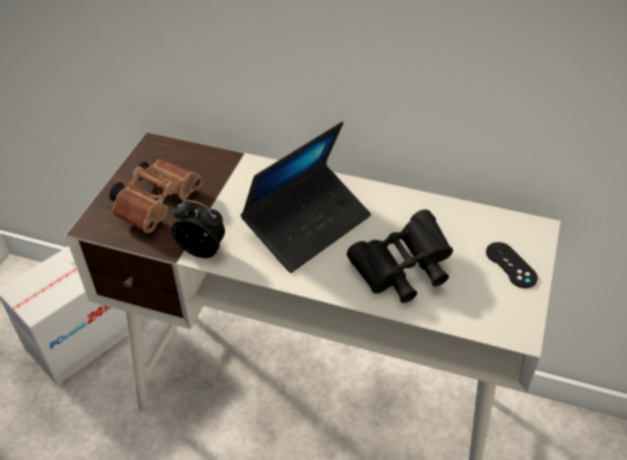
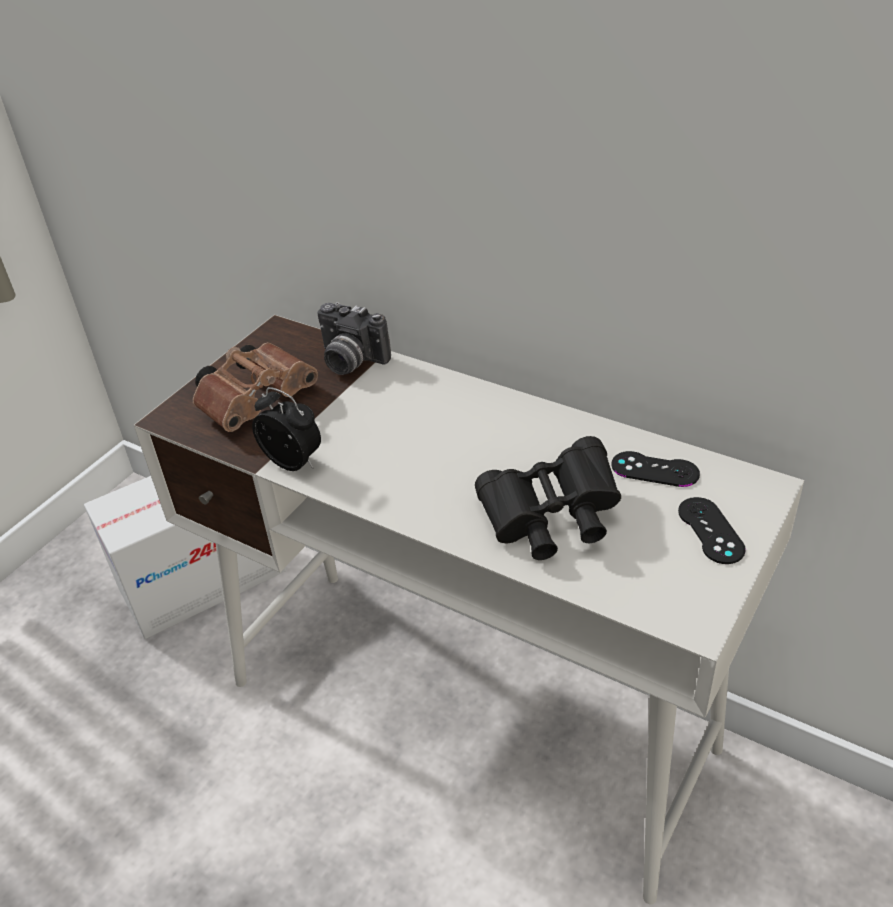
camera: 15 degrees right, 5 degrees down
(218, 165) = (349, 361): none -> camera
(308, 225) = (440, 446): laptop -> none
(462, 225) = (655, 469): none -> black game controller

